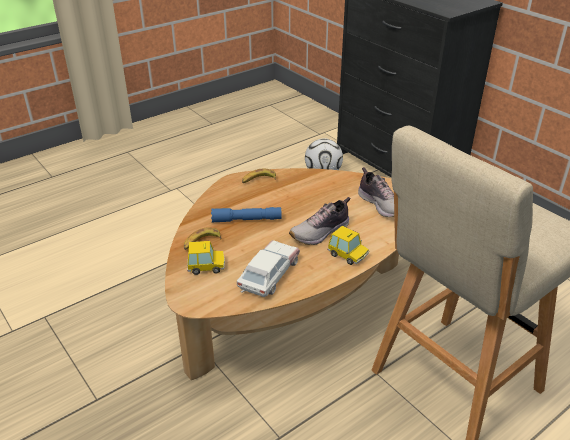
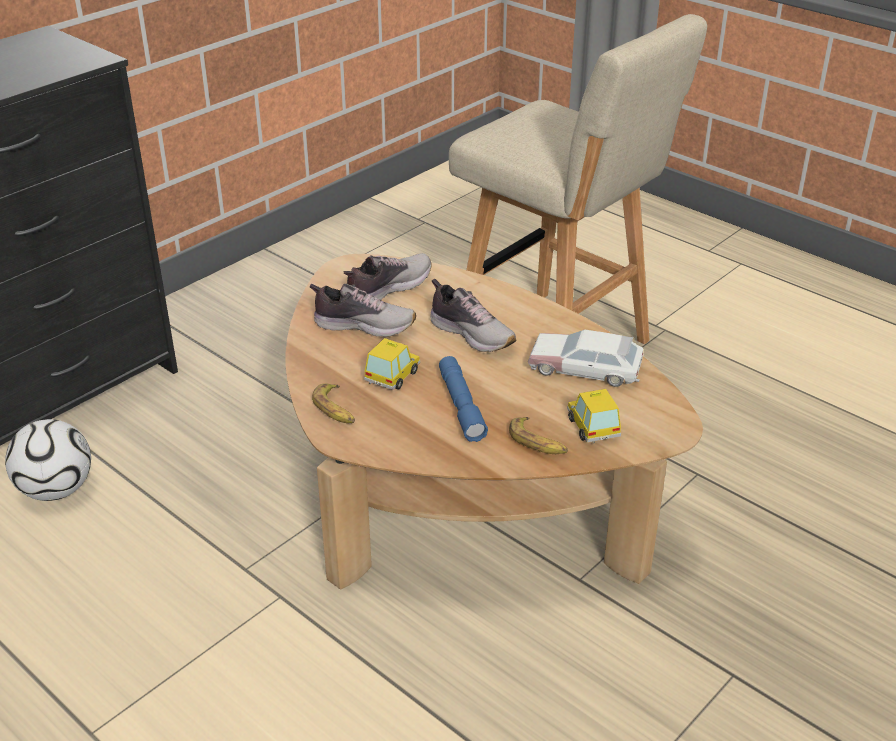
camera: 100 degrees left, 0 degrees up
(339, 194) = (364, 325): none -> shoe
(348, 255) = (516, 310): toy car -> toy car (392, 376)

